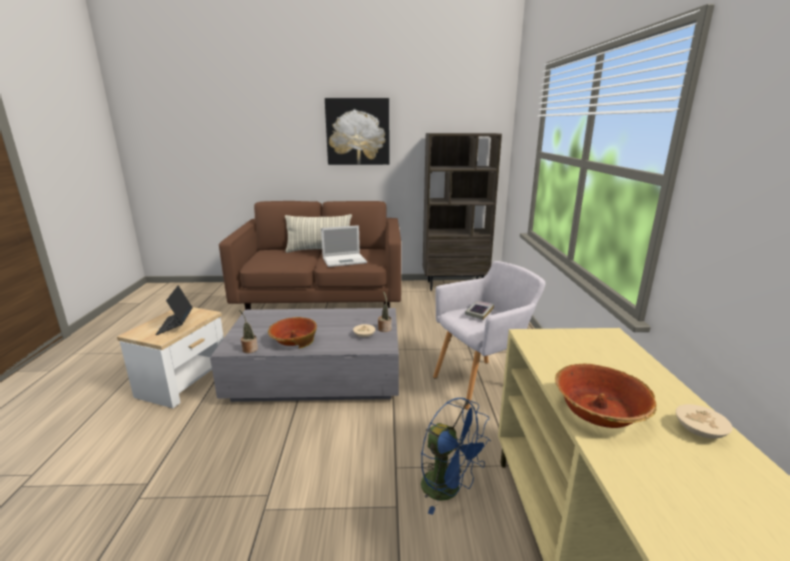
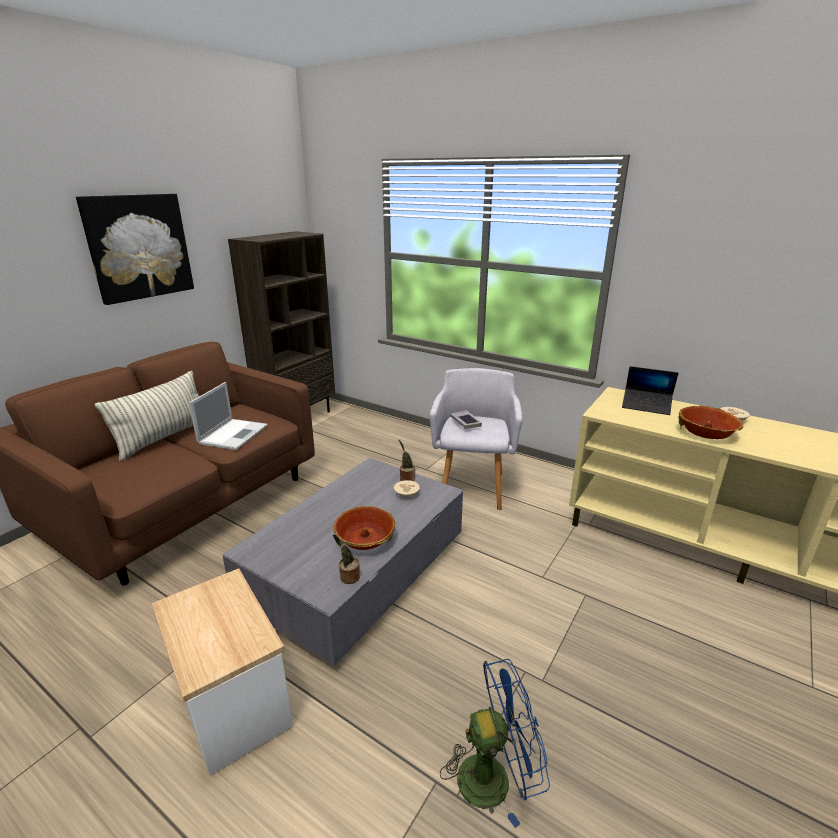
camera: 55 degrees left, 5 degrees up
(175, 325) = (228, 620): laptop -> laptop (646, 406)
(448, 490) = (583, 561): blue fan -> blue fan (494, 776)

